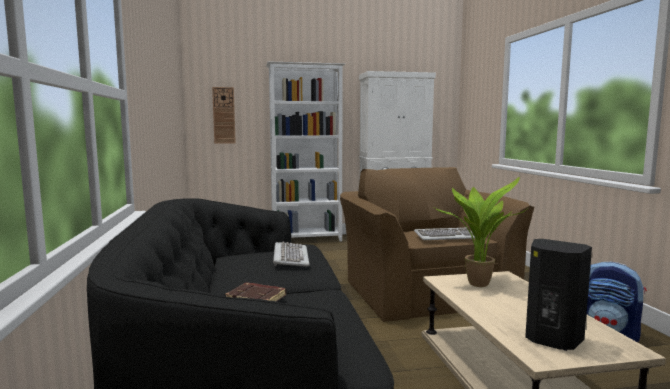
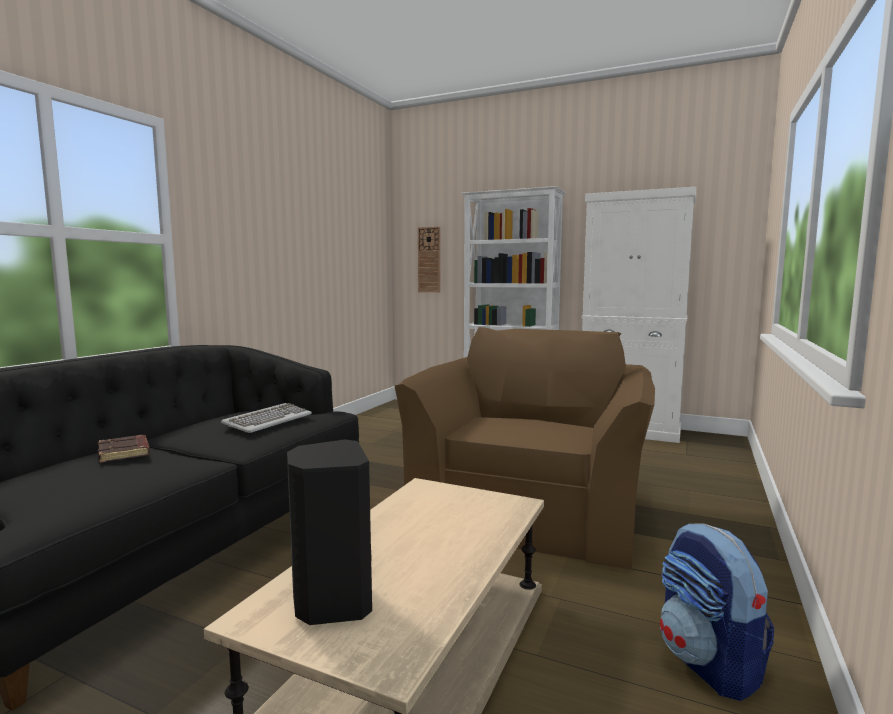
camera: 35 degrees right, 0 degrees up
(445, 236) = (518, 432): keyboard -> none
(477, 283) = (453, 503): potted plant -> none

